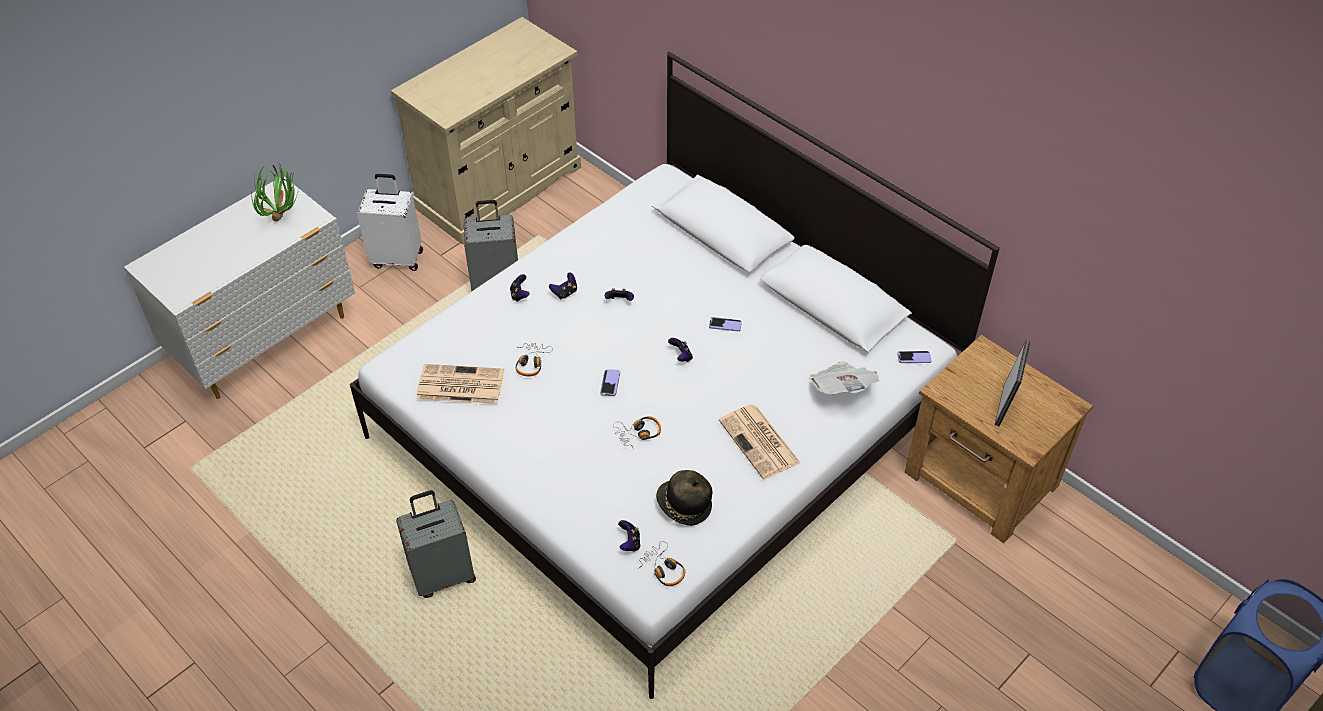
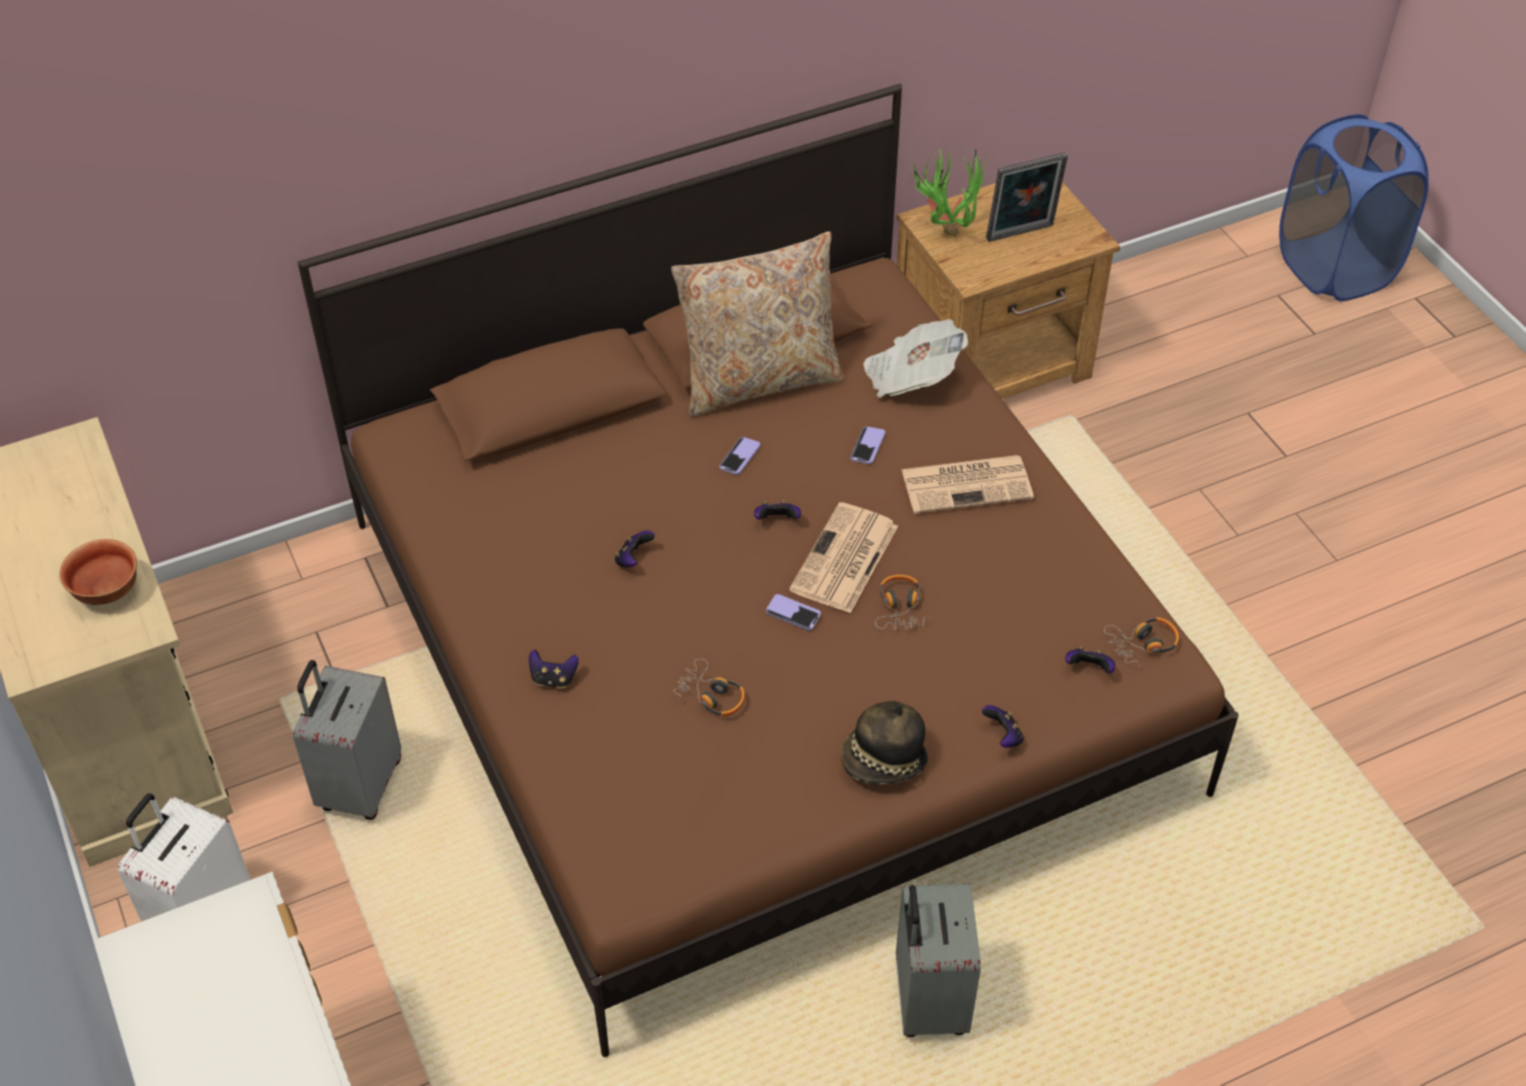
camera: 70 degrees left, 0 degrees up
(284, 216) = (215, 955): potted plant -> potted plant (945, 227)
(459, 385) = (715, 800): newspaper -> newspaper (844, 560)
(465, 95) = (105, 591): none -> bowl
(565, 293) = (580, 620): game controller -> game controller (1003, 736)
(662, 426) = (763, 652): white bed -> brown bed
(684, 506) = (1046, 594): hat -> hat (884, 761)
(796, 316) = (759, 379): none -> beige pillow
(914, 358) = (888, 294): phone -> phone (867, 446)
(1005, 406) = (1021, 235): picture frame -> picture frame turned 120 degrees clockwise

